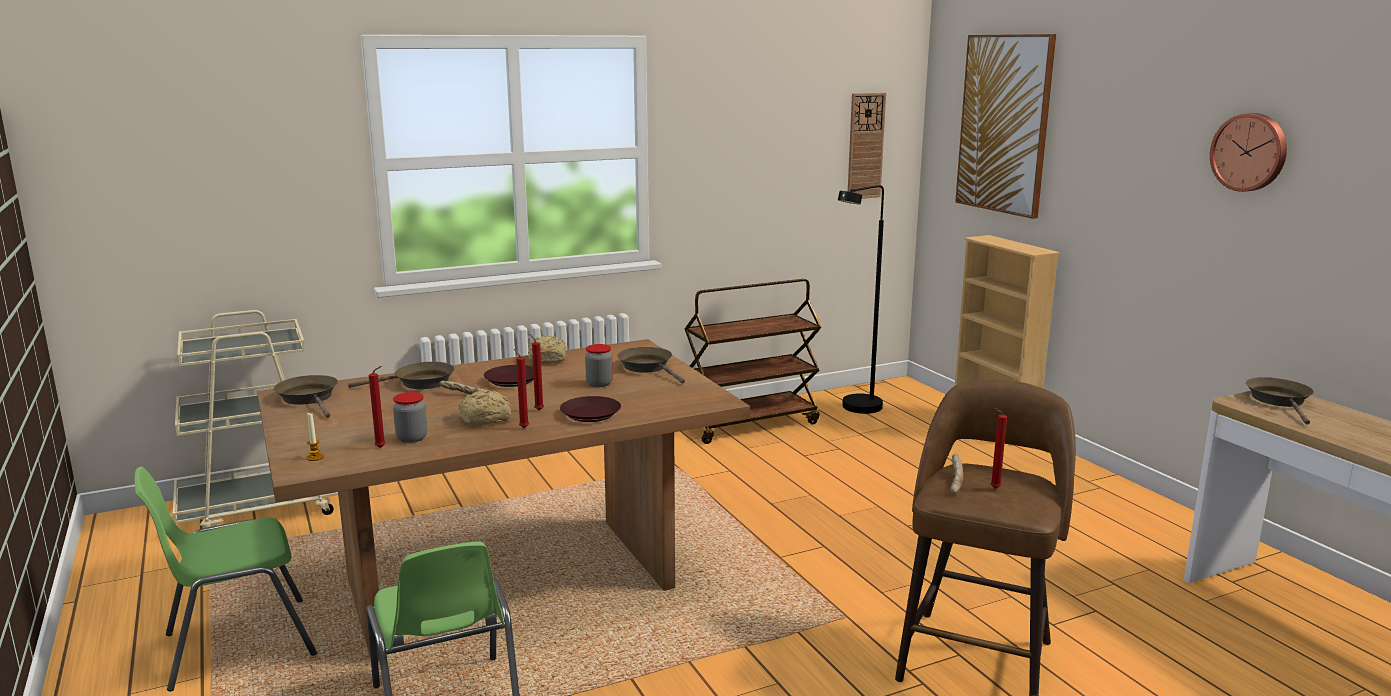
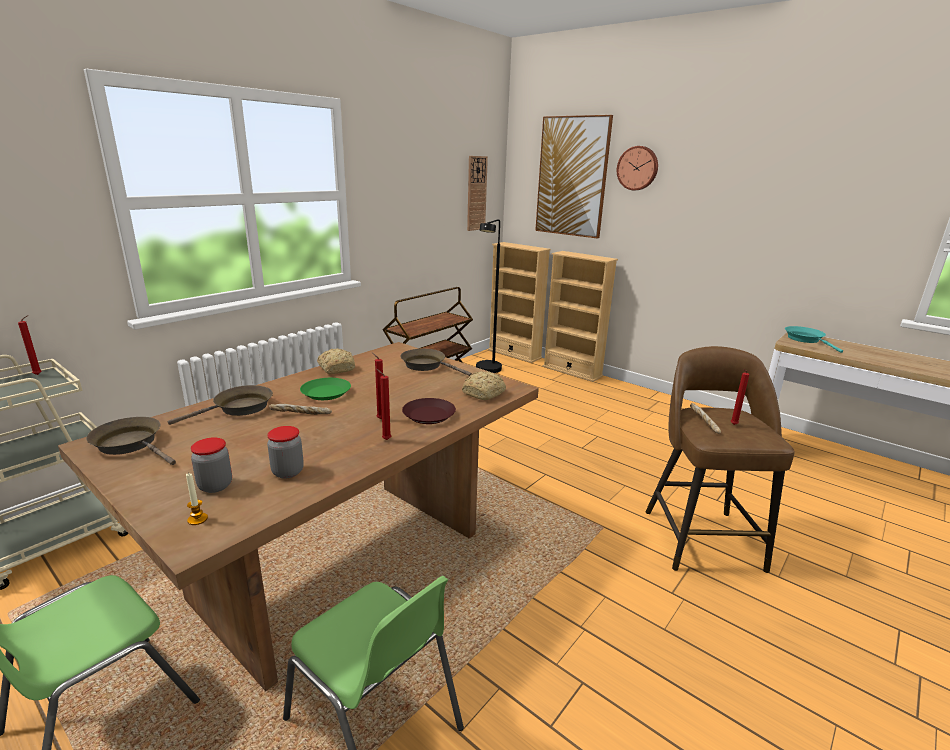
camera: 25 degrees left, 5 degrees up
(382, 448) = (266, 490): red candle -> red candle (39, 374)
(486, 418) = (341, 436): bread -> bread (484, 393)
(511, 380) = (325, 393): brown plate -> green plate
(599, 383) = (404, 385): jar -> jar (215, 486)
(921, 391) = (514, 354): none -> beige bookcase
(1250, 152) = (759, 189): wall clock -> wall clock (638, 168)
(1280, 401) = (806, 340): brown frying pan -> turquoise frying pan

